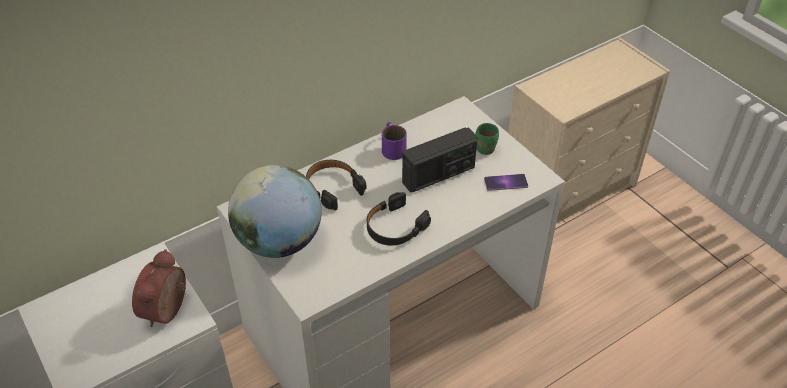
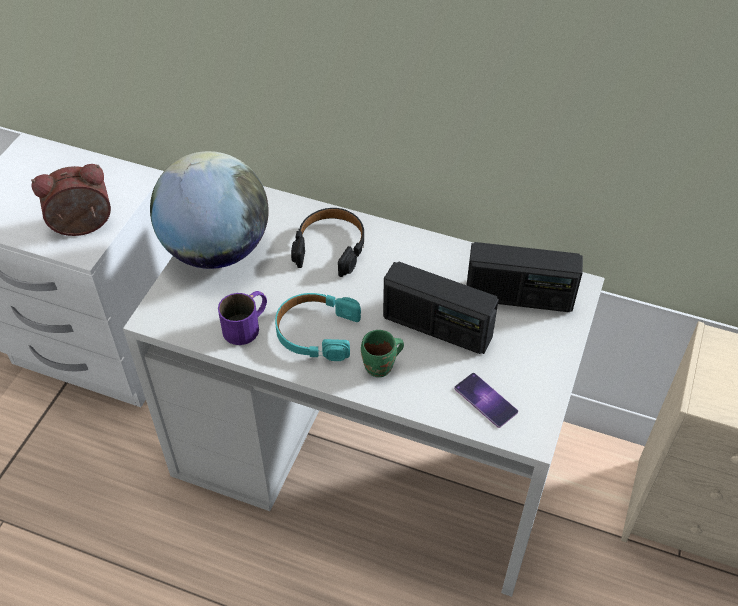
camera: 55 degrees right, 5 degrees up
(392, 147) = (442, 260): purple mug -> purple mug (247, 324)
(395, 227) = (316, 332): black headphones -> turquoise headphones
(447, 133) = (518, 297): none -> radio
(486, 148) = (528, 349): green mug -> green mug (381, 367)

